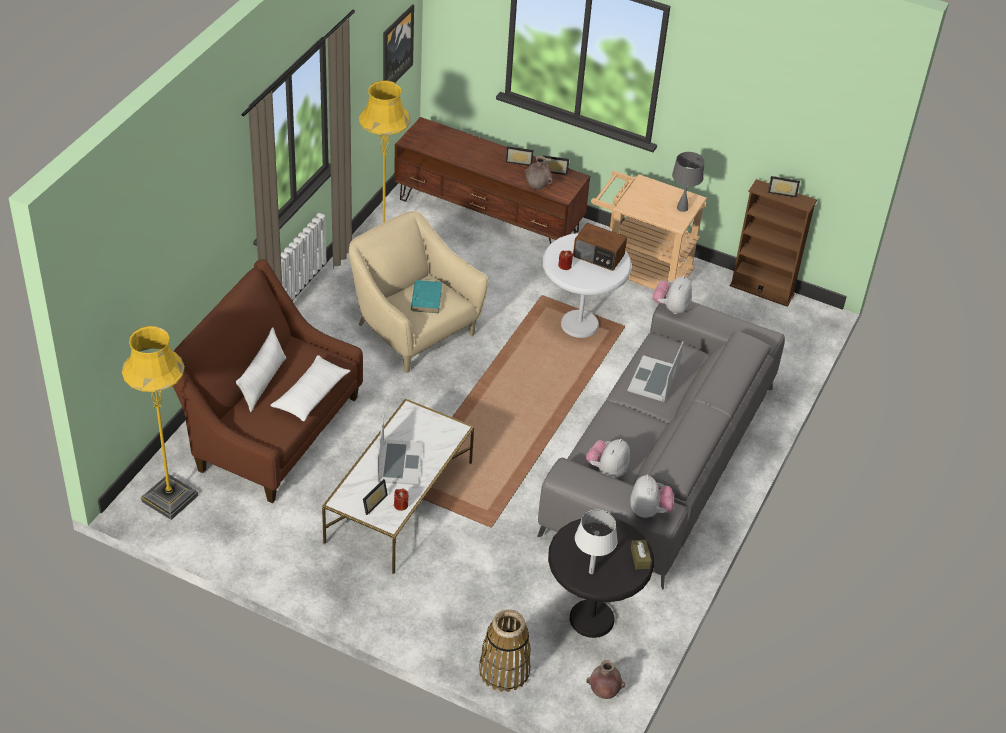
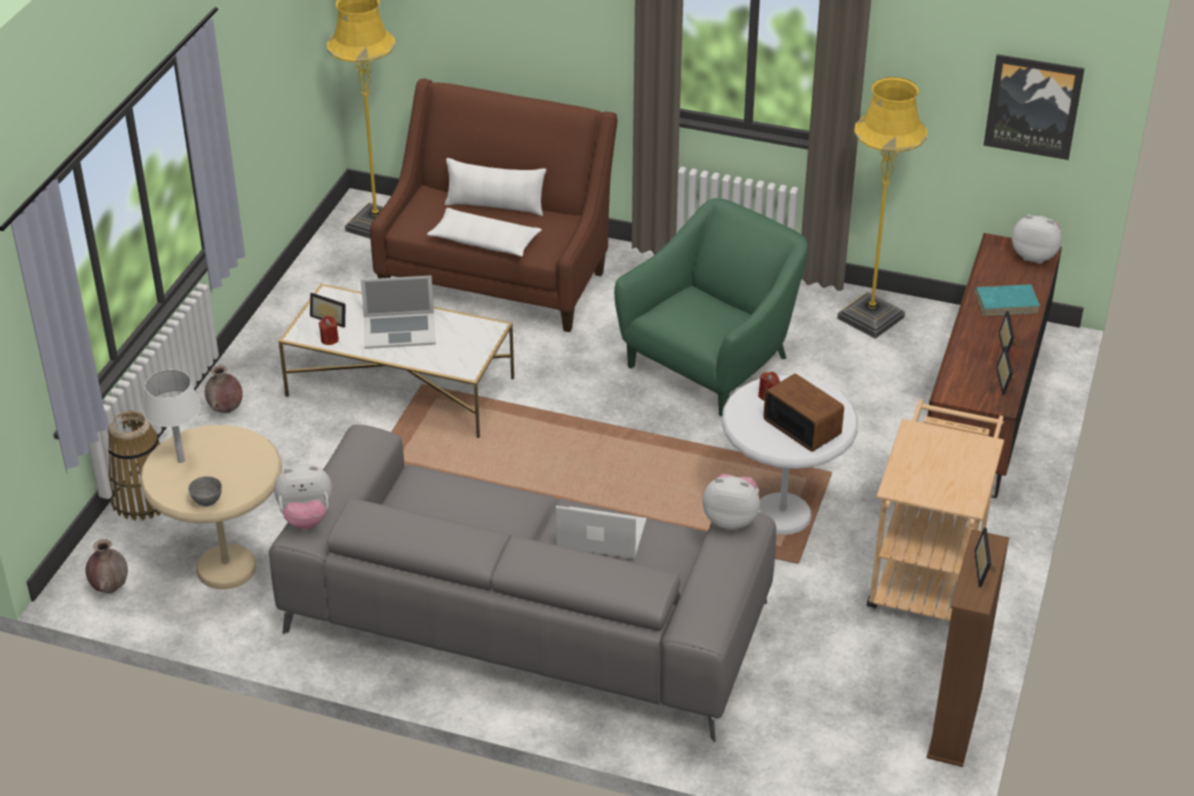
camera: 85 degrees right, 5 degrees down
(413, 330) = (711, 362): beige armchair -> green armchair
(426, 298) = (701, 315): turquoise book -> turquoise book (1007, 302)
(537, 187) = (957, 368): brown vase -> brown vase (226, 410)
(591, 619) = (226, 568): black side table -> beige side table
(598, 256) = (802, 426): radio -> radio turned 120 degrees clockwise
(607, 470) = (409, 500): plush toy -> plush toy (1034, 256)
(640, 558) = (207, 502): brown tissue box -> grey bowl
(682, 208) = (938, 491): grey table lamp -> none

